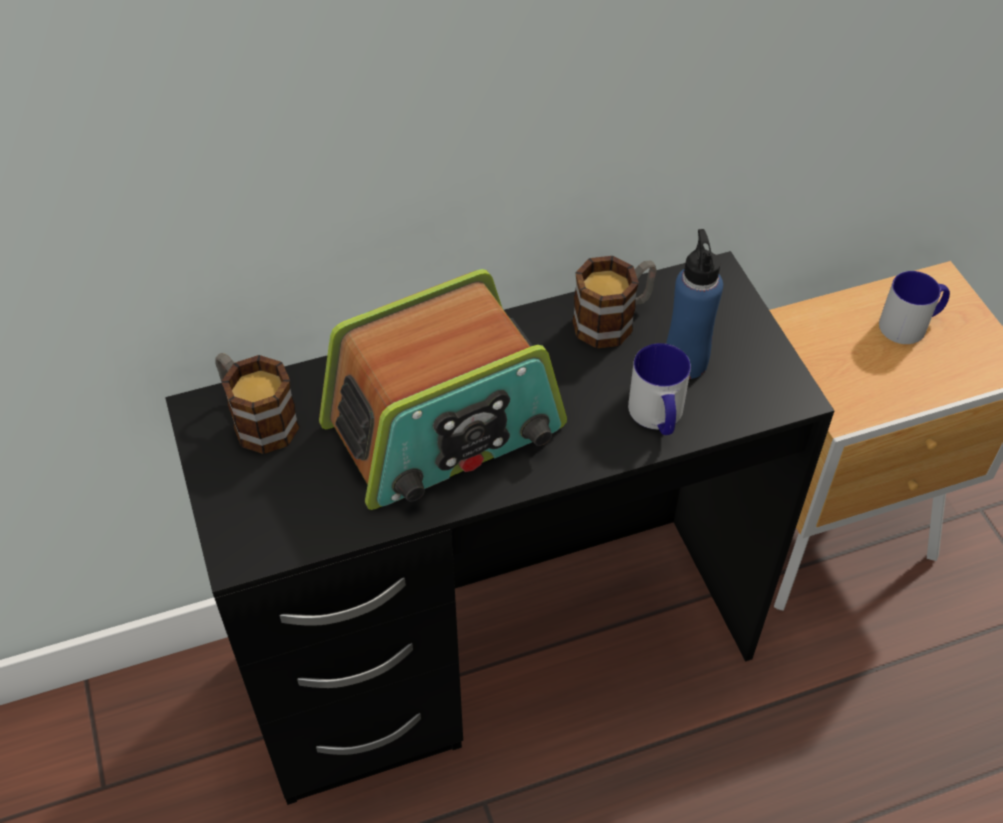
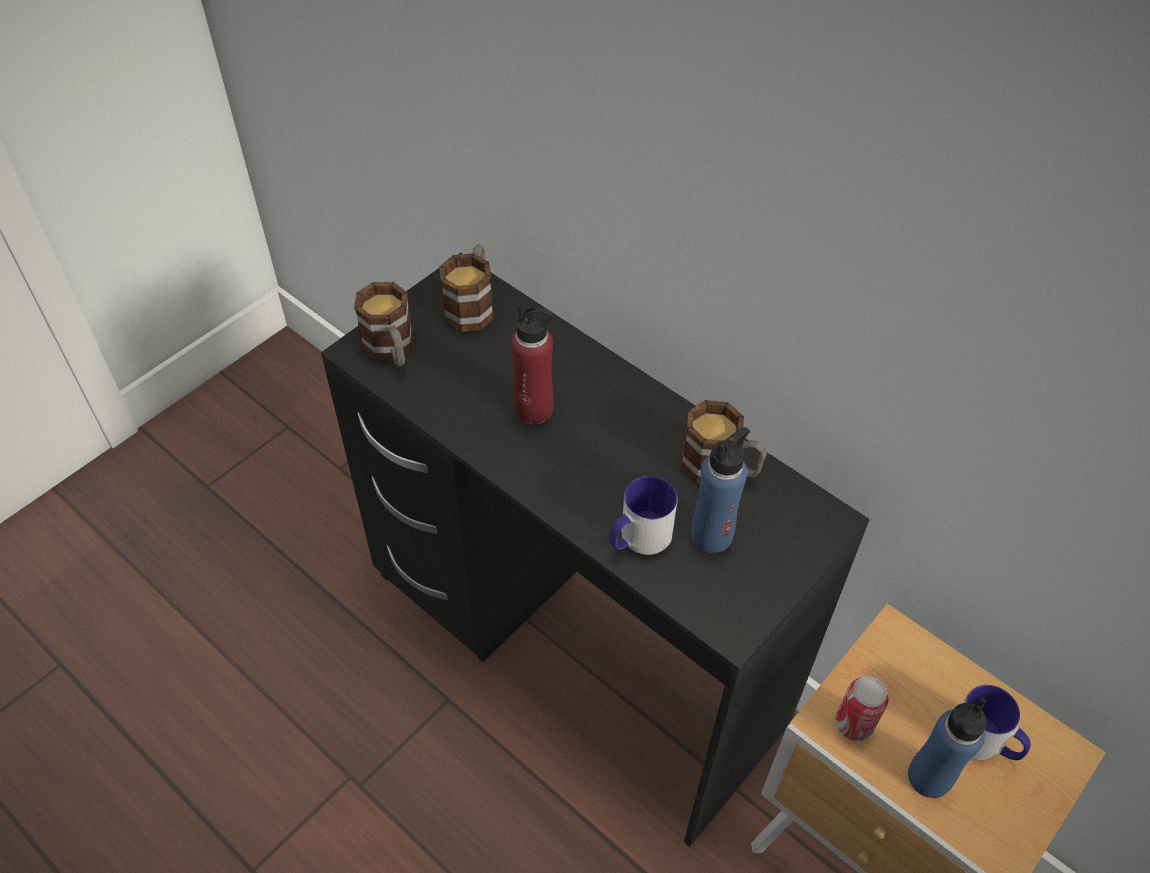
camera: 60 degrees right, 0 degrees up
(265, 519) = (392, 350): none -> mug
(445, 428) = (534, 409): radio -> red bottle
(855, 396) = (853, 724): none -> can
(924, 373) = (929, 777): none -> blue bottle

